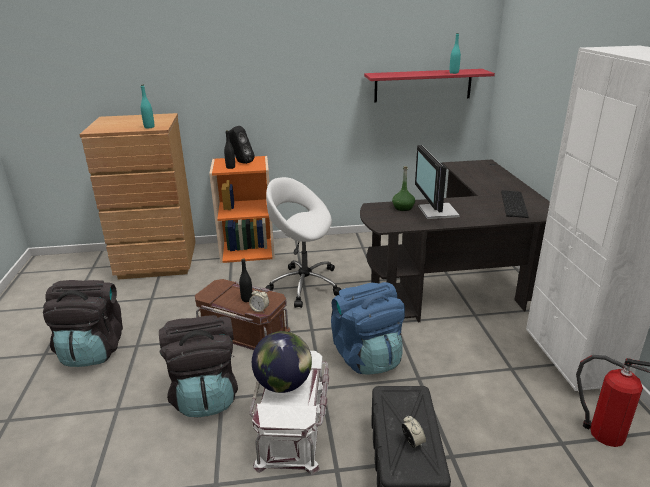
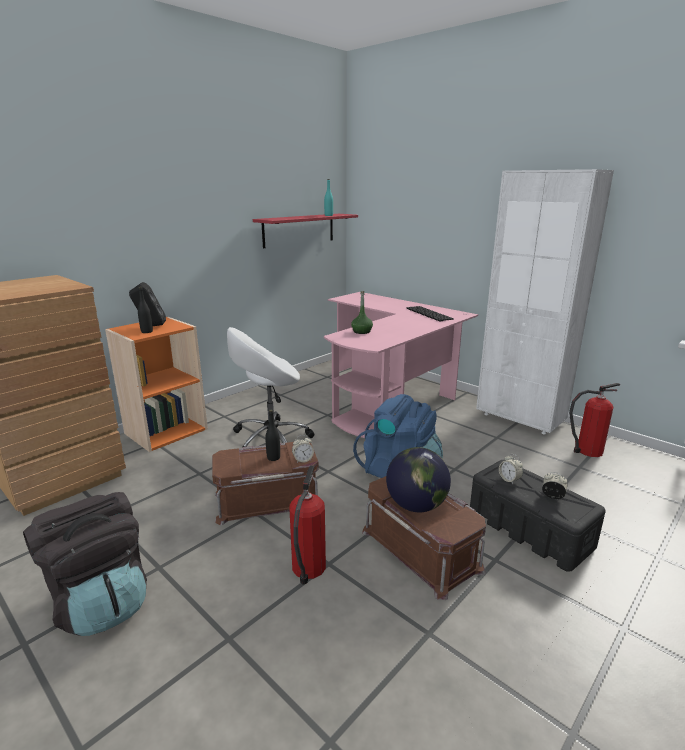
camera: 40 degrees left, 5 degrees down
(149, 127) = (57, 288): turquoise bottle -> none
(205, 394) = (308, 569): black backpack -> fire extinguisher
(294, 426) = (422, 549): white storage box -> brown storage box
(398, 406) = (509, 479): none -> alarm clock
(436, 212) = (390, 329): monitor -> none
(461, 282) = (391, 395): black desk -> pink desk

